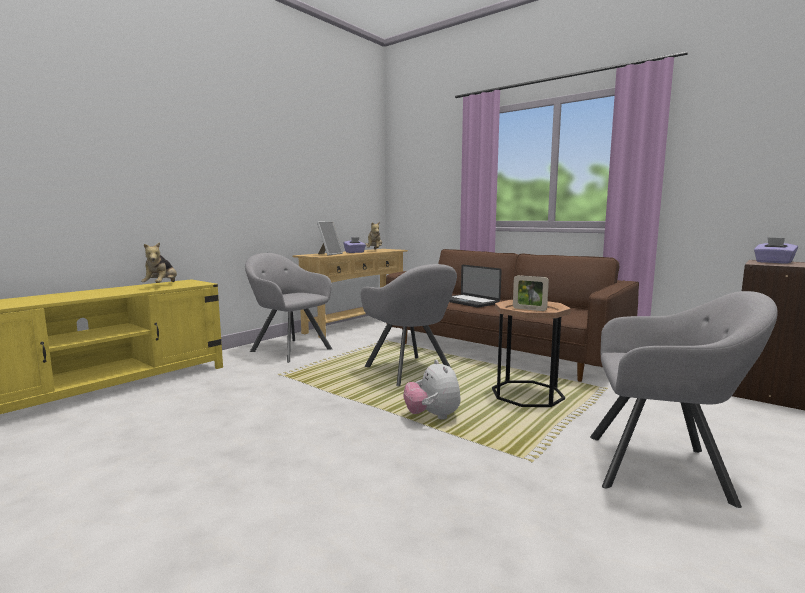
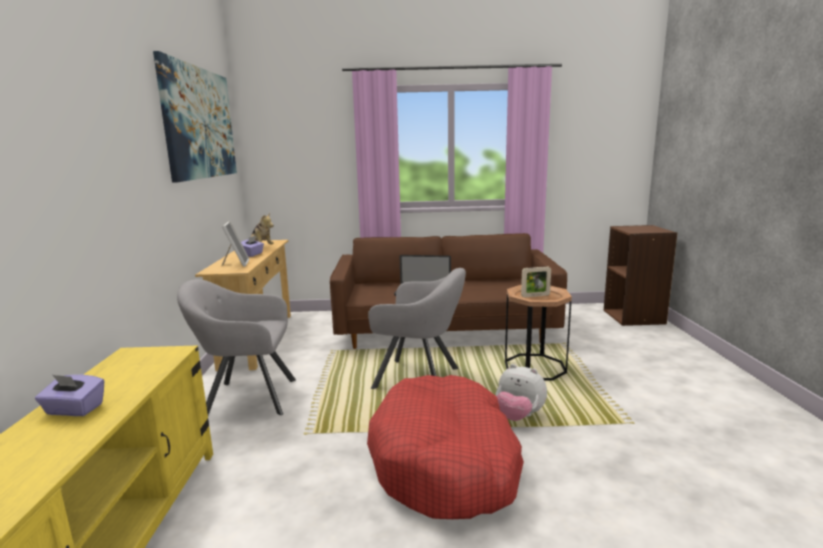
camera: 40 degrees left, 5 degrees up
(161, 286) = (129, 374): plush toy -> none
(320, 418) = (446, 462): none -> red dog bed
(328, 147) = (200, 123): none -> picture
(663, 468) = (684, 393): grey armchair -> none
(773, 262) = (633, 228): purple tissue box -> purple tissue box (74, 410)

